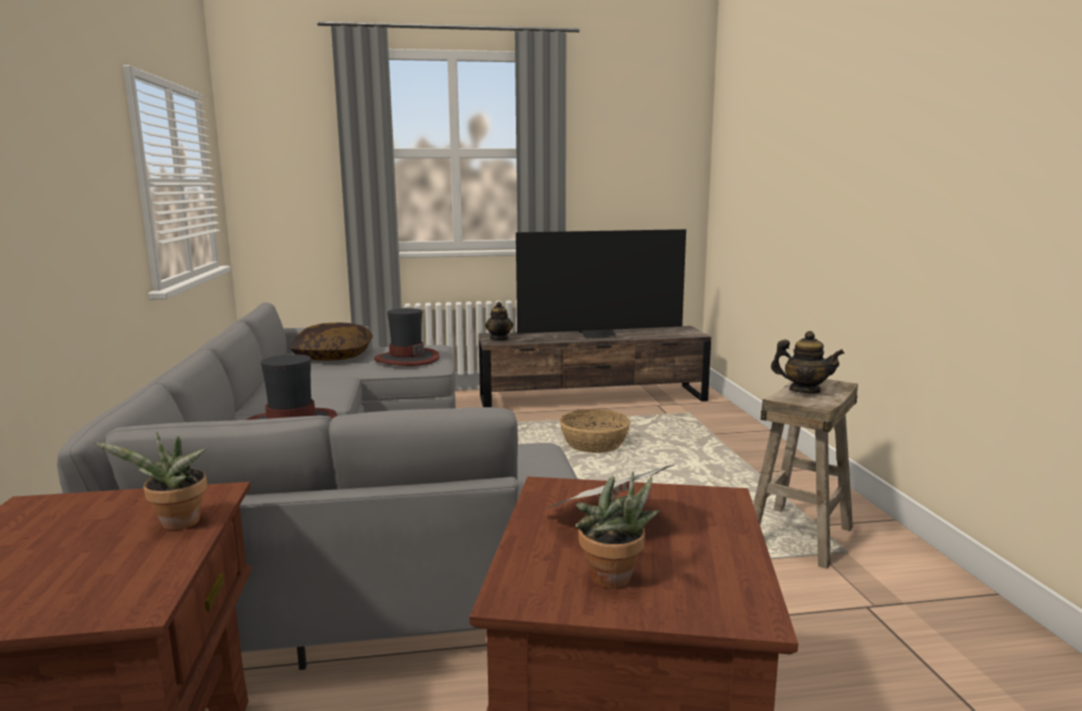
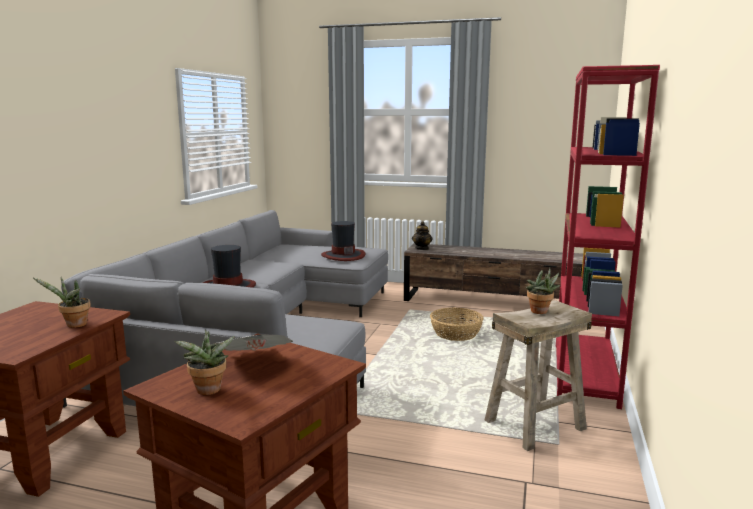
camera: 25 degrees right, 0 degrees up
(333, 356) = (303, 249): pillow -> none
(599, 335) = (497, 254): television -> none
(781, 464) = (584, 374): none -> red bookcase
(804, 391) = (540, 312): teapot -> potted plant

